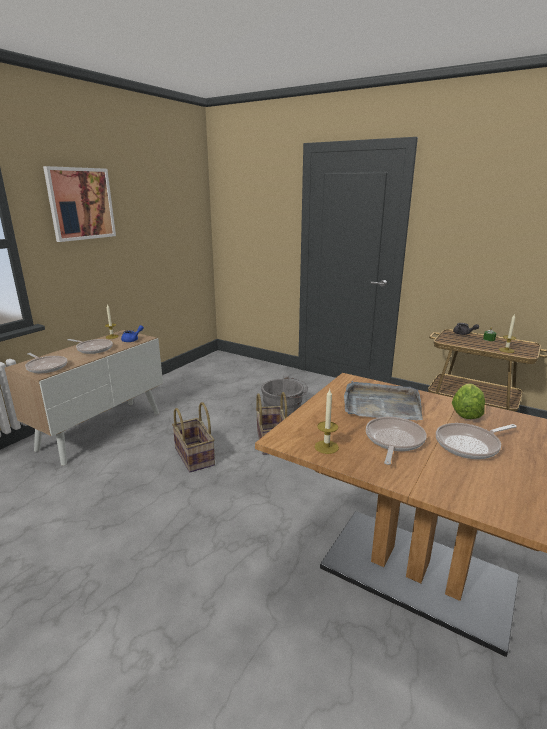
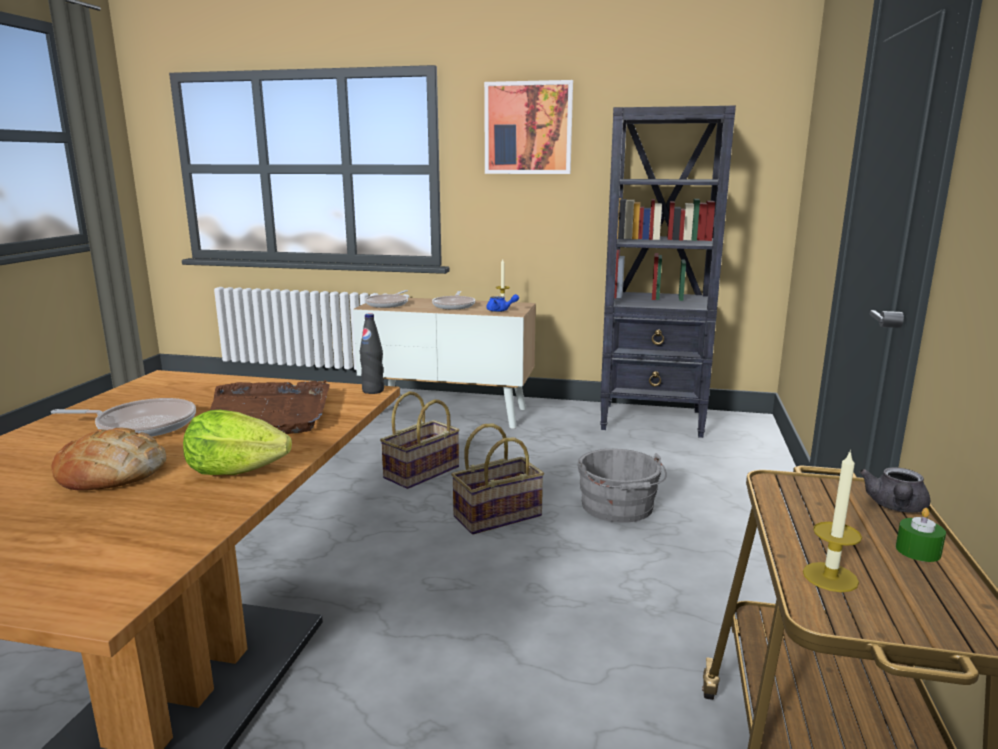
camera: 70 degrees right, 5 degrees down
(194, 375) = (653, 420): none -> black bookcase
(326, 447) = (135, 396): candle -> none
(348, 378) = (373, 391): none -> black bottle
(381, 404) = (268, 414): grey tray -> brown tray
(470, 445) = (111, 472): frying pan -> bread

